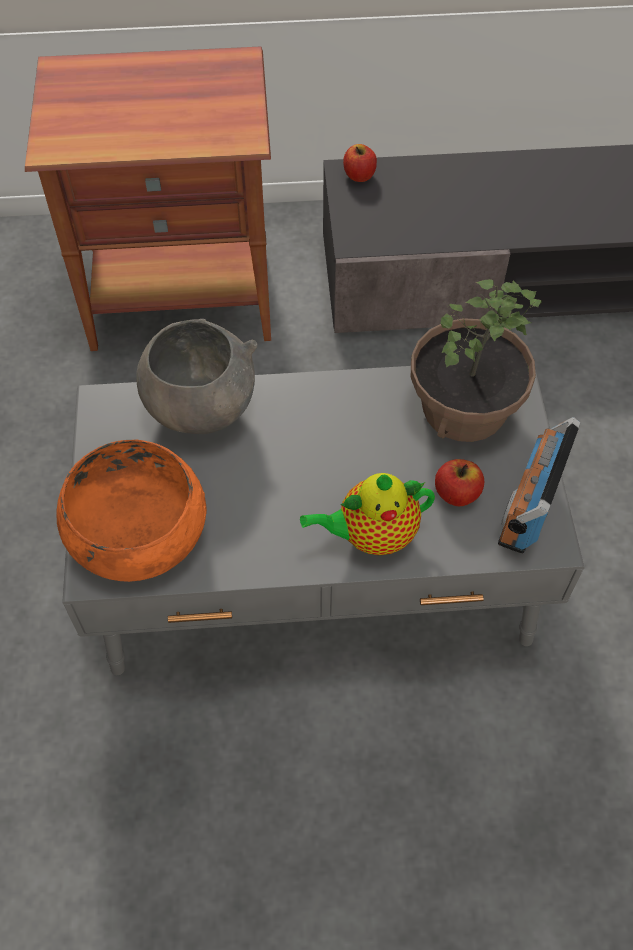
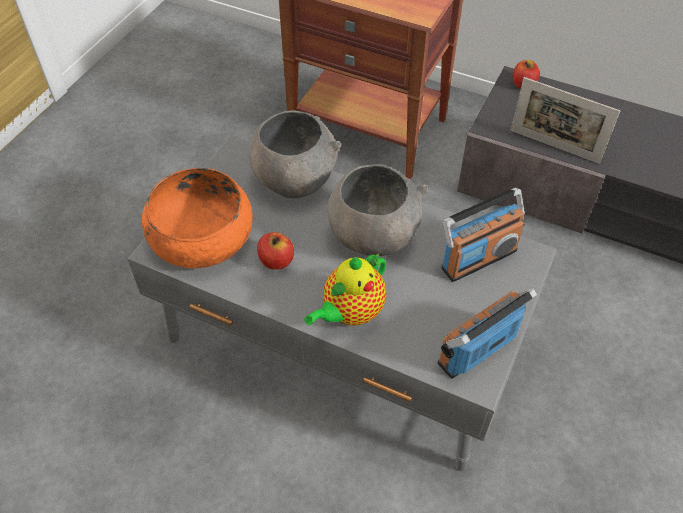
camera: 30 degrees right, 5 degrees down
(336, 435) = (373, 237): none -> grey bowl
(372, 535) = (350, 313): teapot -> teapot turned 60 degrees counterclockwise
(438, 238) = (554, 146): none -> picture frame
(457, 493) = (431, 314): apple -> apple (276, 261)
(463, 407) = (478, 258): potted plant -> radio

